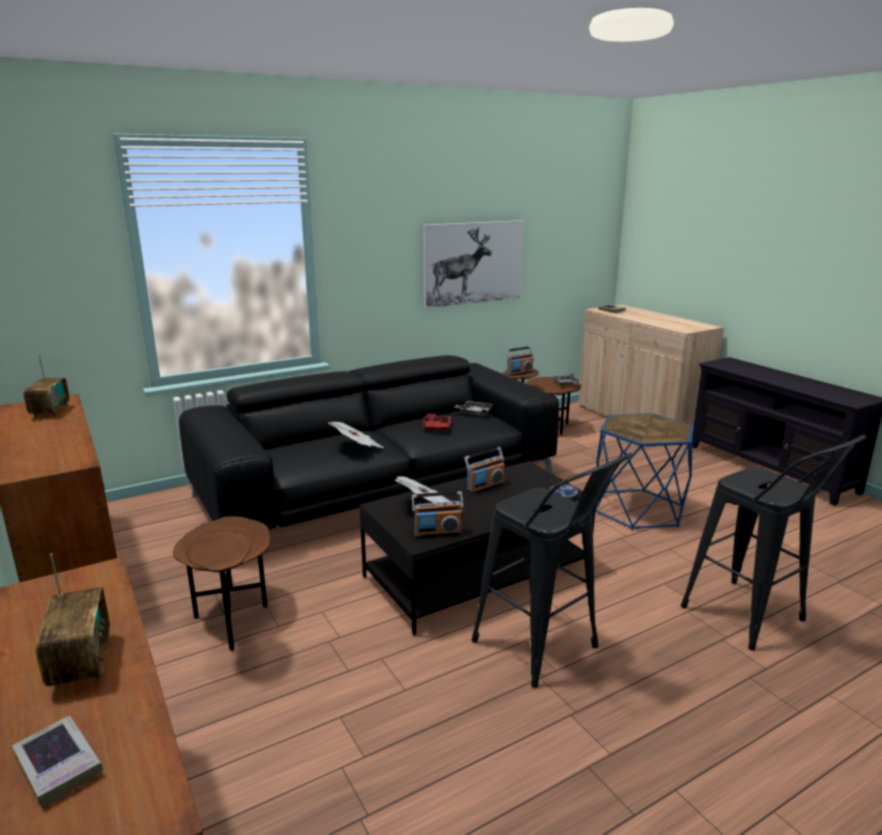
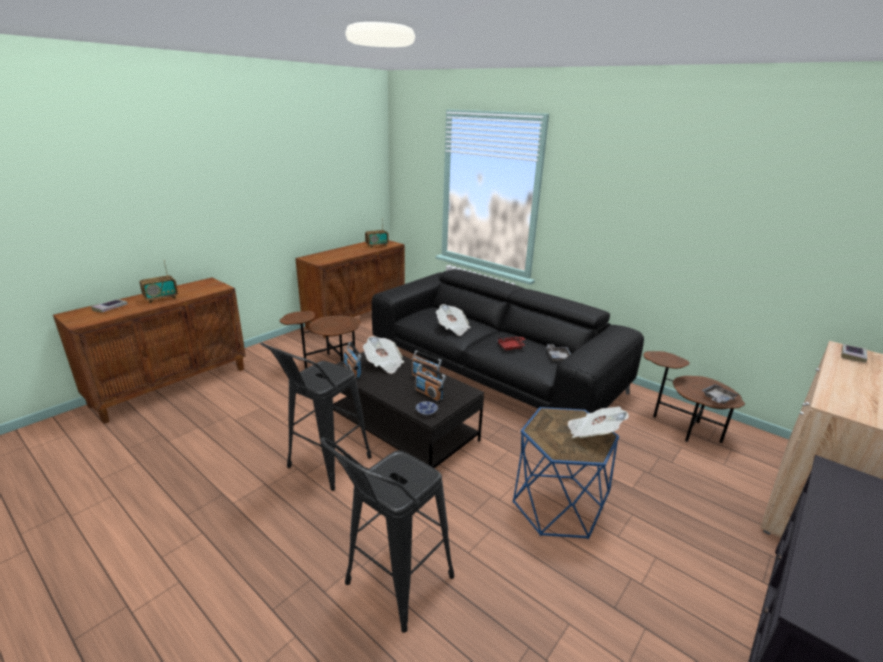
camera: 70 degrees right, 5 degrees up
(473, 263) = (681, 242): picture -> none
(519, 373) = (662, 358): radio -> radio (429, 395)
(649, 420) = (593, 434): none -> newspaper

